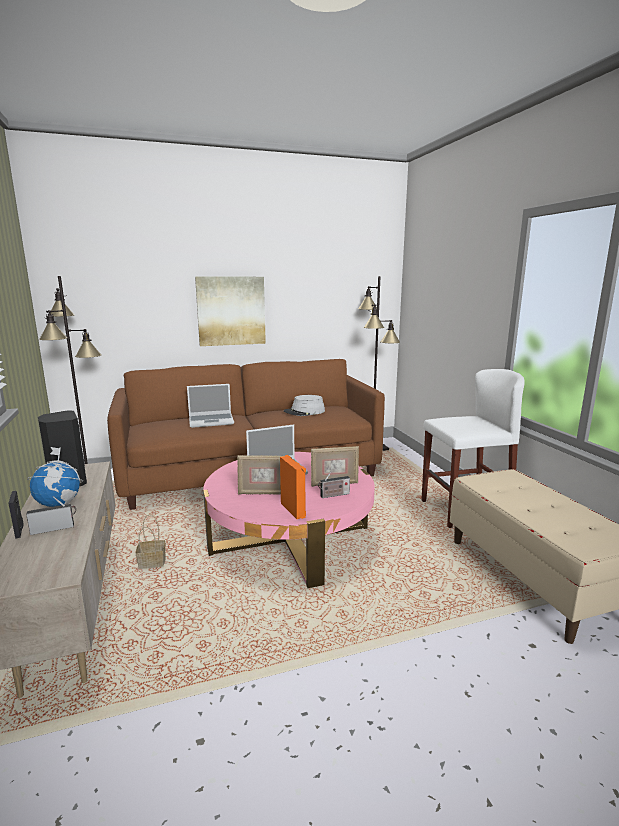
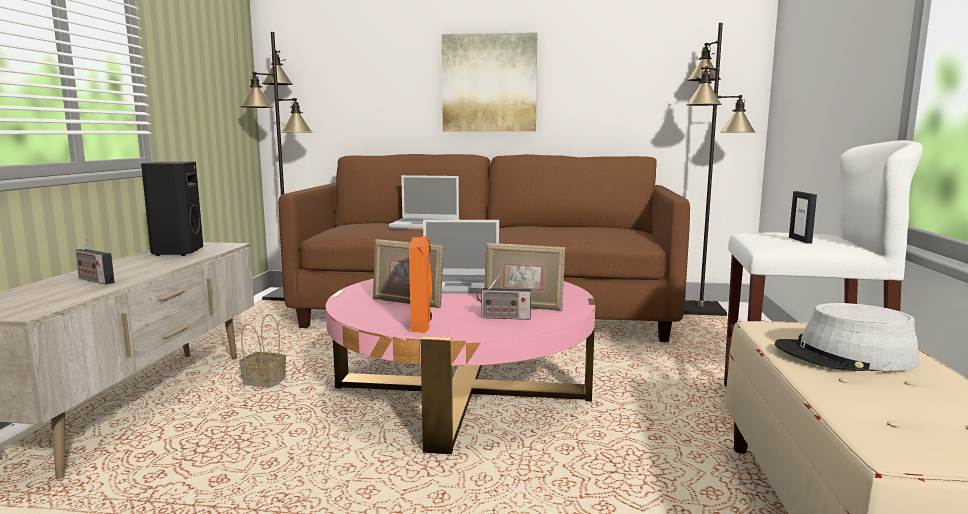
camera: 25 degrees right, 5 degrees down
(19, 531) = (61, 277): picture frame -> picture frame (800, 240)
(55, 528) = (94, 280): radio -> radio turned 150 degrees counterclockwise
(59, 504) = (136, 265): globe -> none
(304, 412) = (566, 227): grey hat -> grey hat (845, 356)

